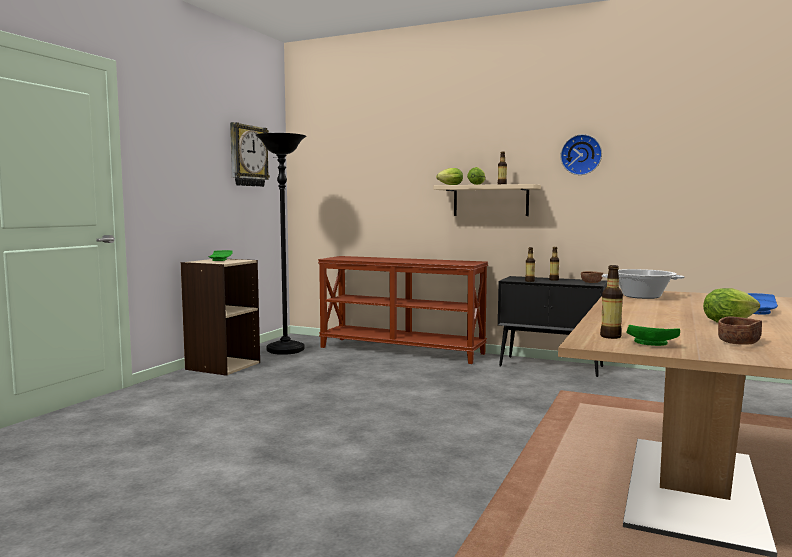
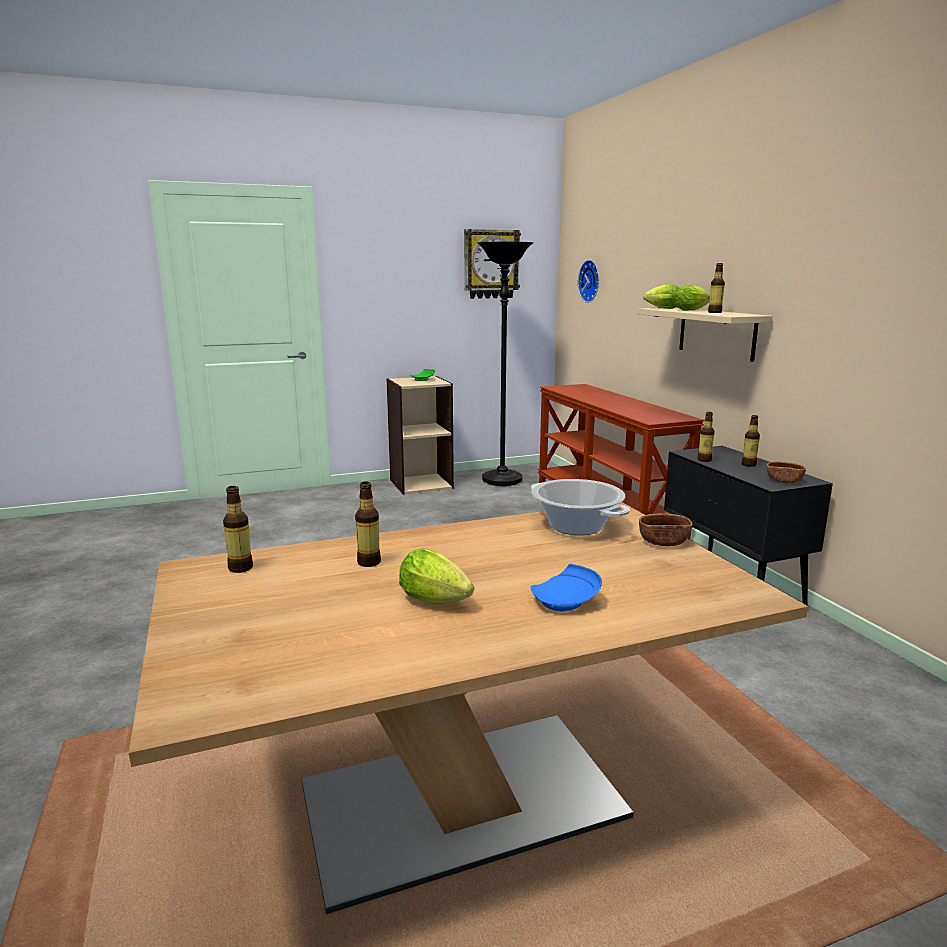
camera: 45 degrees right, 10 degrees up
(581, 155) = (827, 270): wall clock -> wall clock (591, 281)
(644, 321) = (369, 562): none -> bottle
(650, 344) = (217, 590): green plate -> none
(738, 342) = (281, 628): brown bowl -> brown bowl (664, 542)

